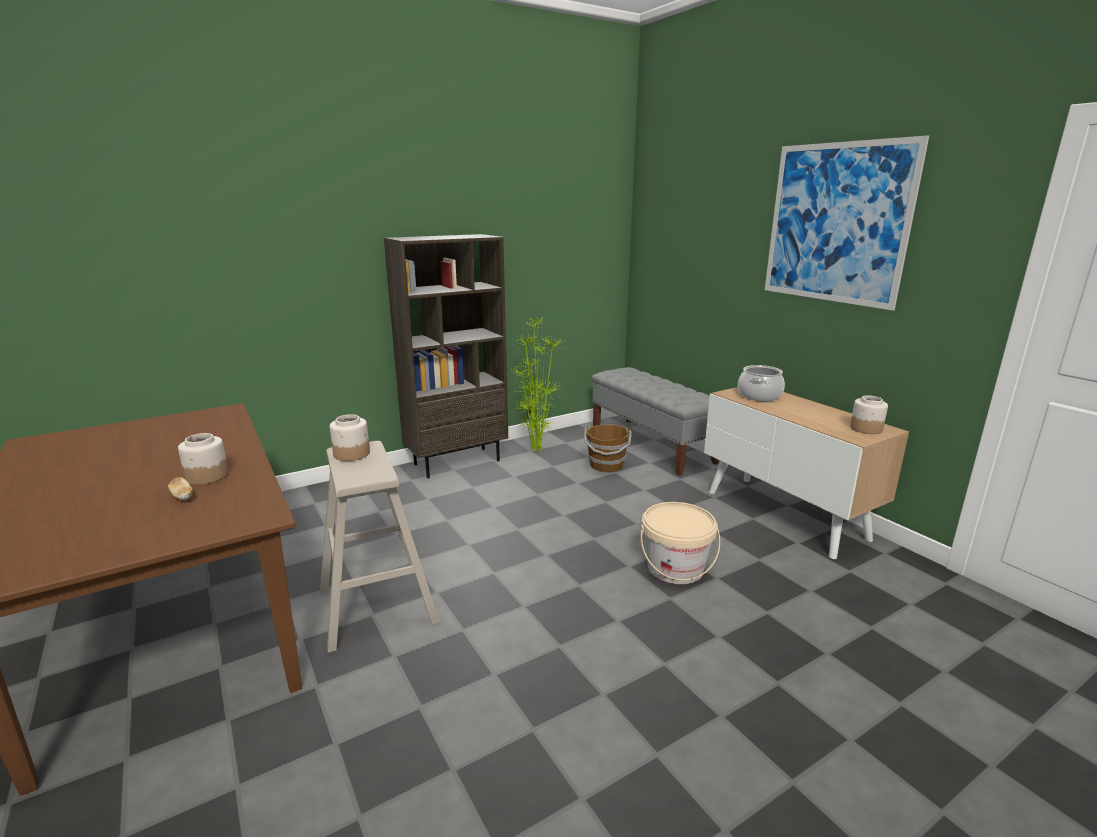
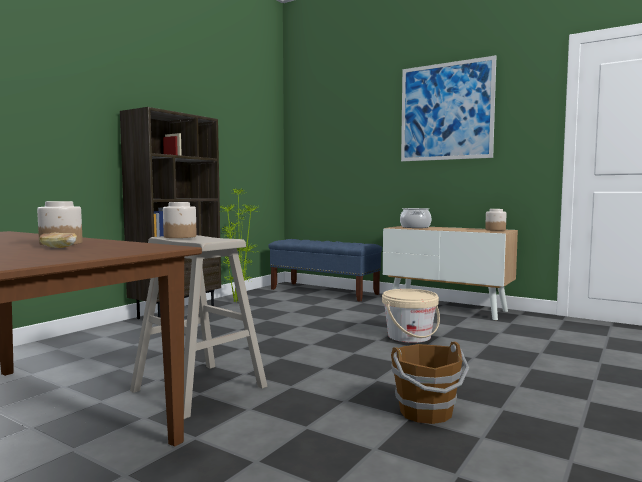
camera: 25 degrees left, 15 degrees down
(606, 466) = (303, 303): brown bucket -> brown bucket (426, 412)
(651, 445) = (324, 291): grey bench -> blue bench

